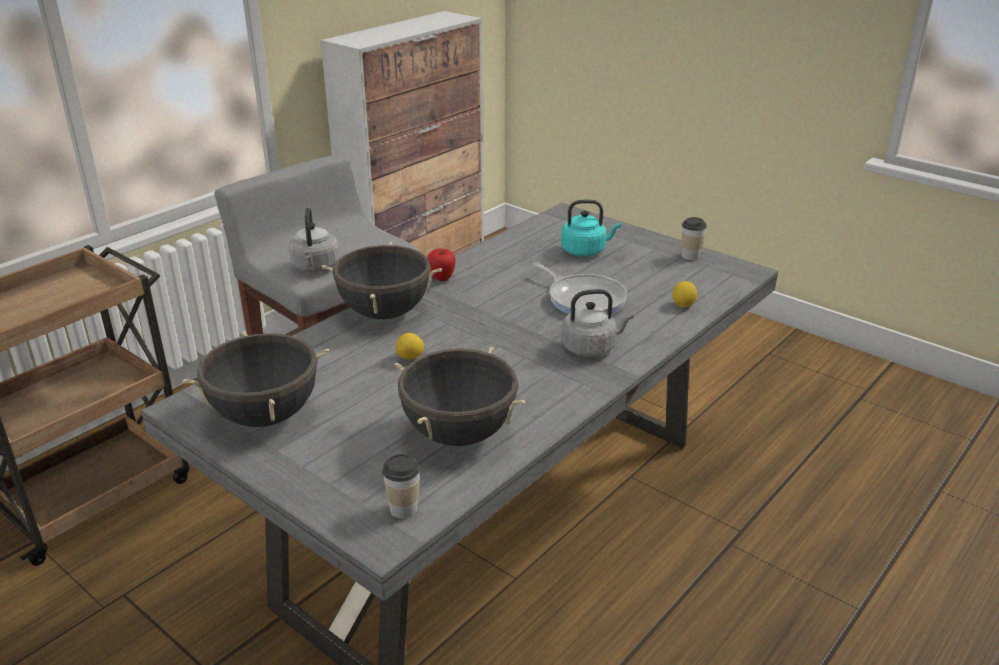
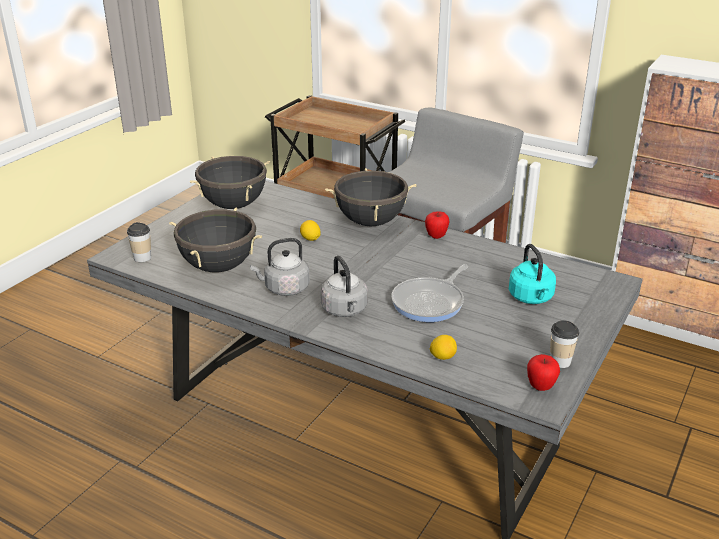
camera: 80 degrees right, 0 degrees up
(315, 267) = (406, 181): grey kettle -> grey kettle (284, 289)
(727, 269) = (541, 386): none -> apple

